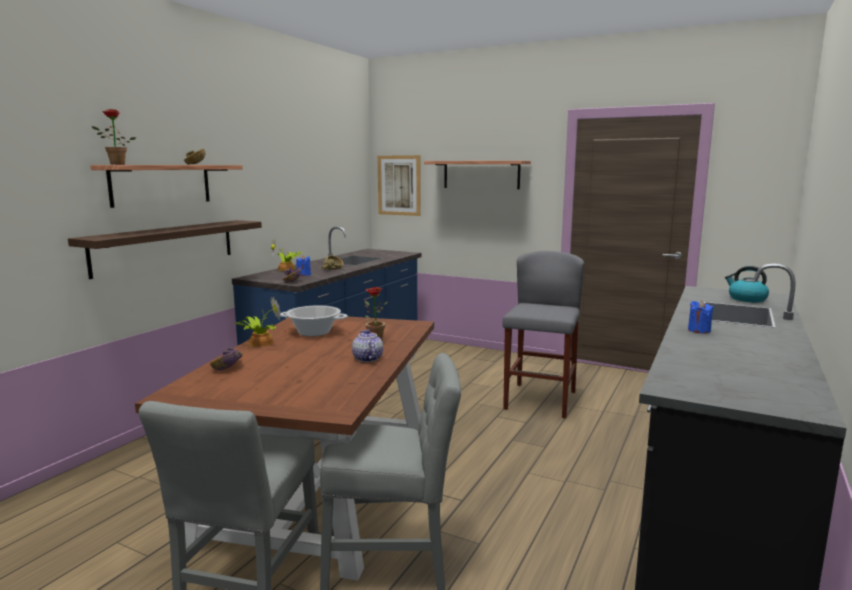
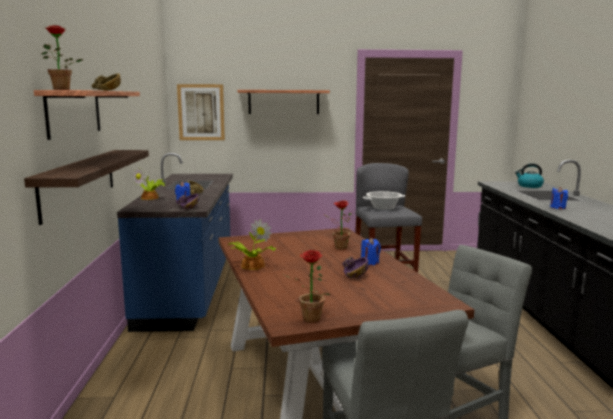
camera: 30 degrees left, 0 degrees up
(189, 396) = (307, 320): none -> potted plant
(228, 366) = (276, 289): purple bowl -> purple bowl (351, 274)
(314, 332) = (276, 250): cooking pot -> cooking pot (383, 208)
(367, 359) = (370, 262): teapot -> blue candle

